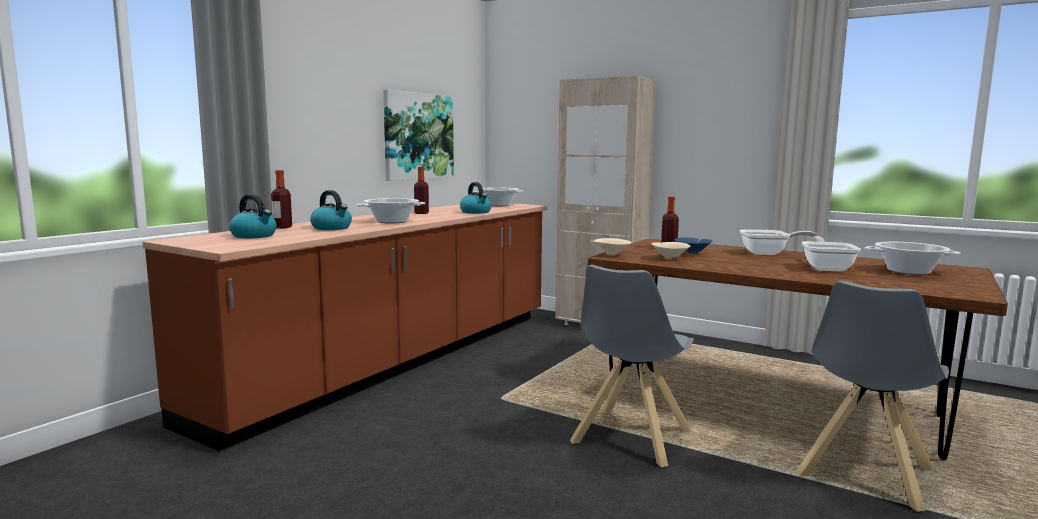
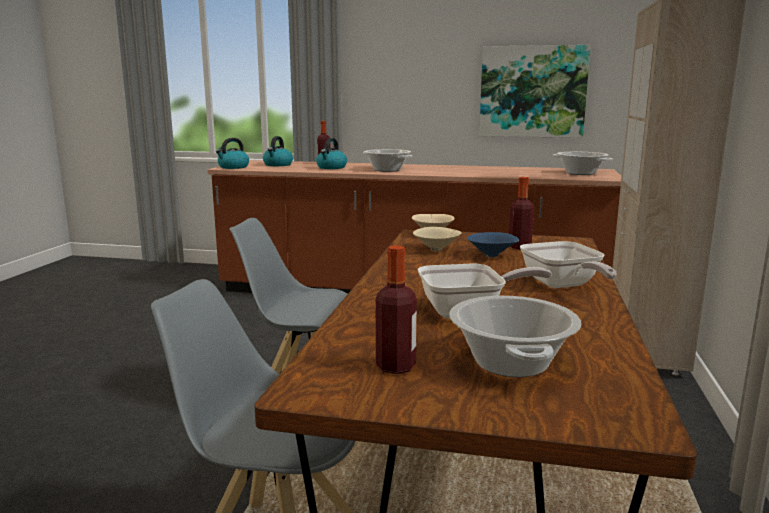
camera: 70 degrees right, 5 degrees up
(421, 213) = (459, 168): bottle -> bottle (395, 367)
(476, 212) = (497, 174): kettle -> kettle (233, 167)

